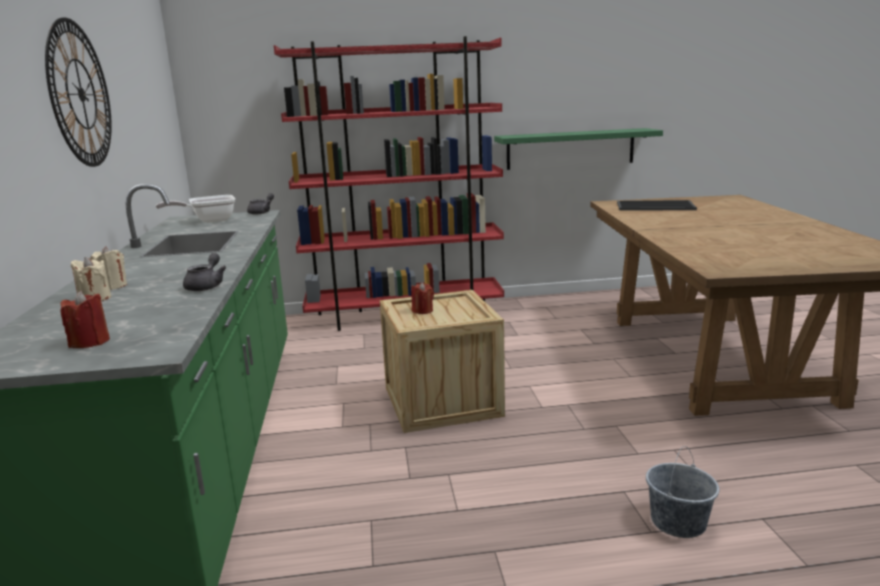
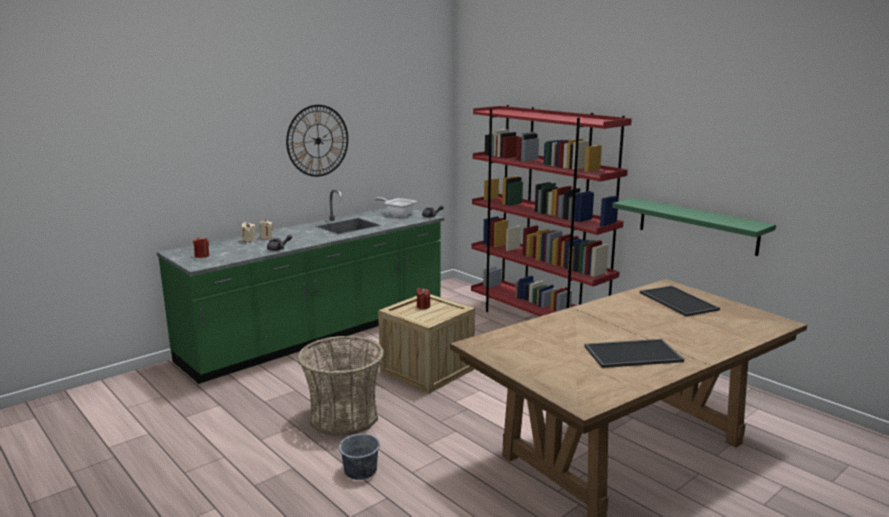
camera: 55 degrees right, 0 degrees up
(509, 496) = (343, 417): none -> basket
(782, 232) = (633, 353): none -> tray

